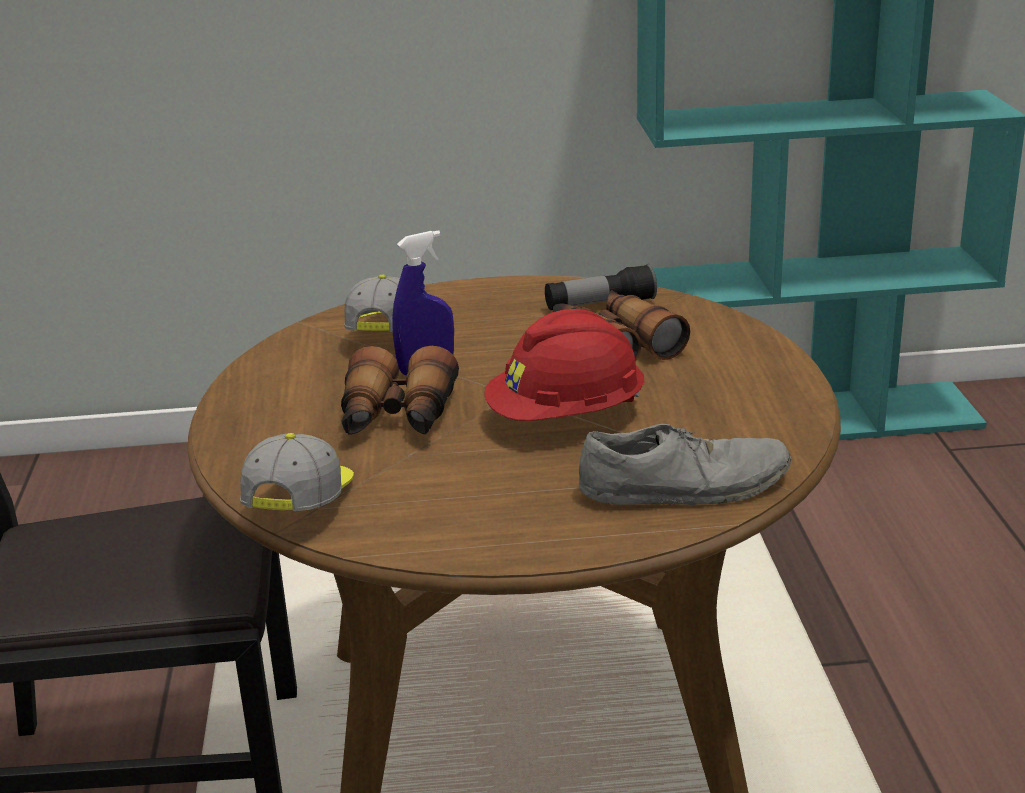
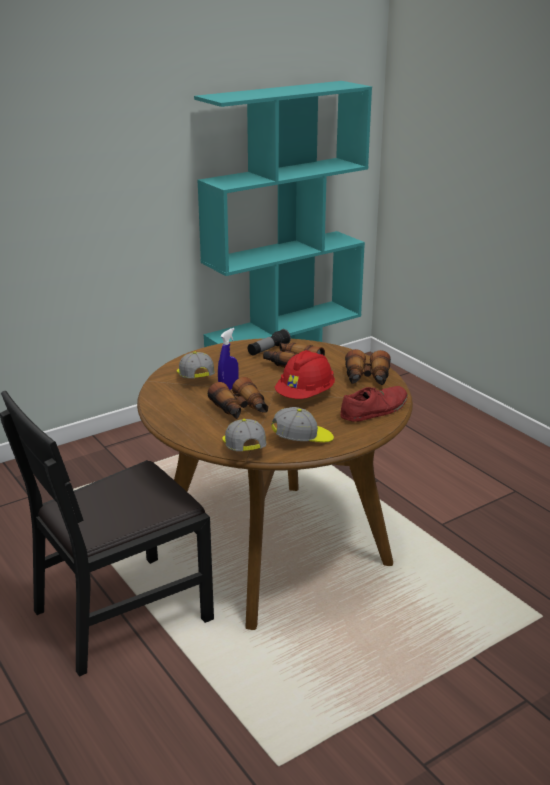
camera: 30 degrees left, 0 degrees up
(446, 515) = (302, 439): none -> cap
(685, 486) = (374, 410): grey shoe -> red shoe
(747, 409) = (367, 379): none -> binoculars

